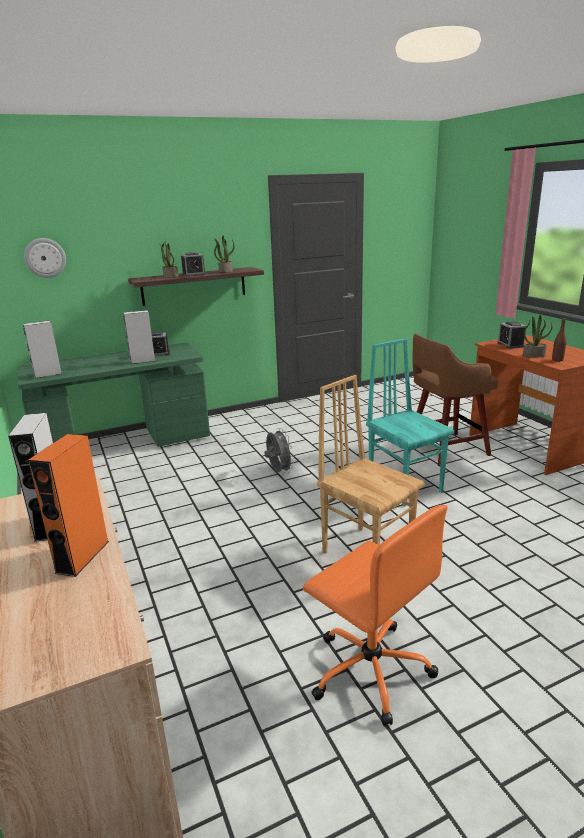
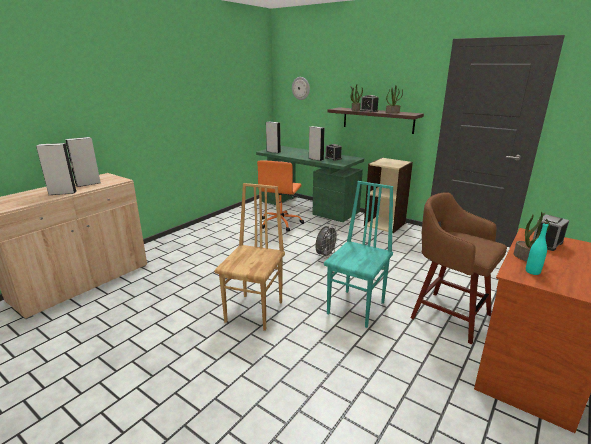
camera: 60 degrees right, 0 degrees up
(82, 556) = (62, 193): orange speaker -> grey speaker
(244, 417) = (385, 224): none -> beige bookcase
(369, 669) = (144, 338): orange office chair -> orange office chair (281, 223)
(557, 360) = (532, 272): brown bottle -> turquoise bottle

